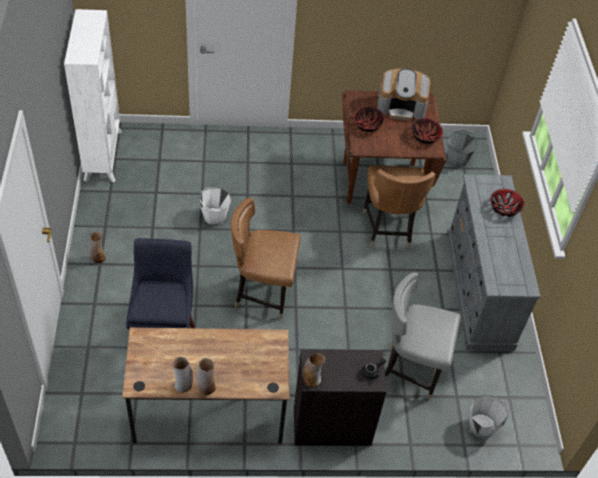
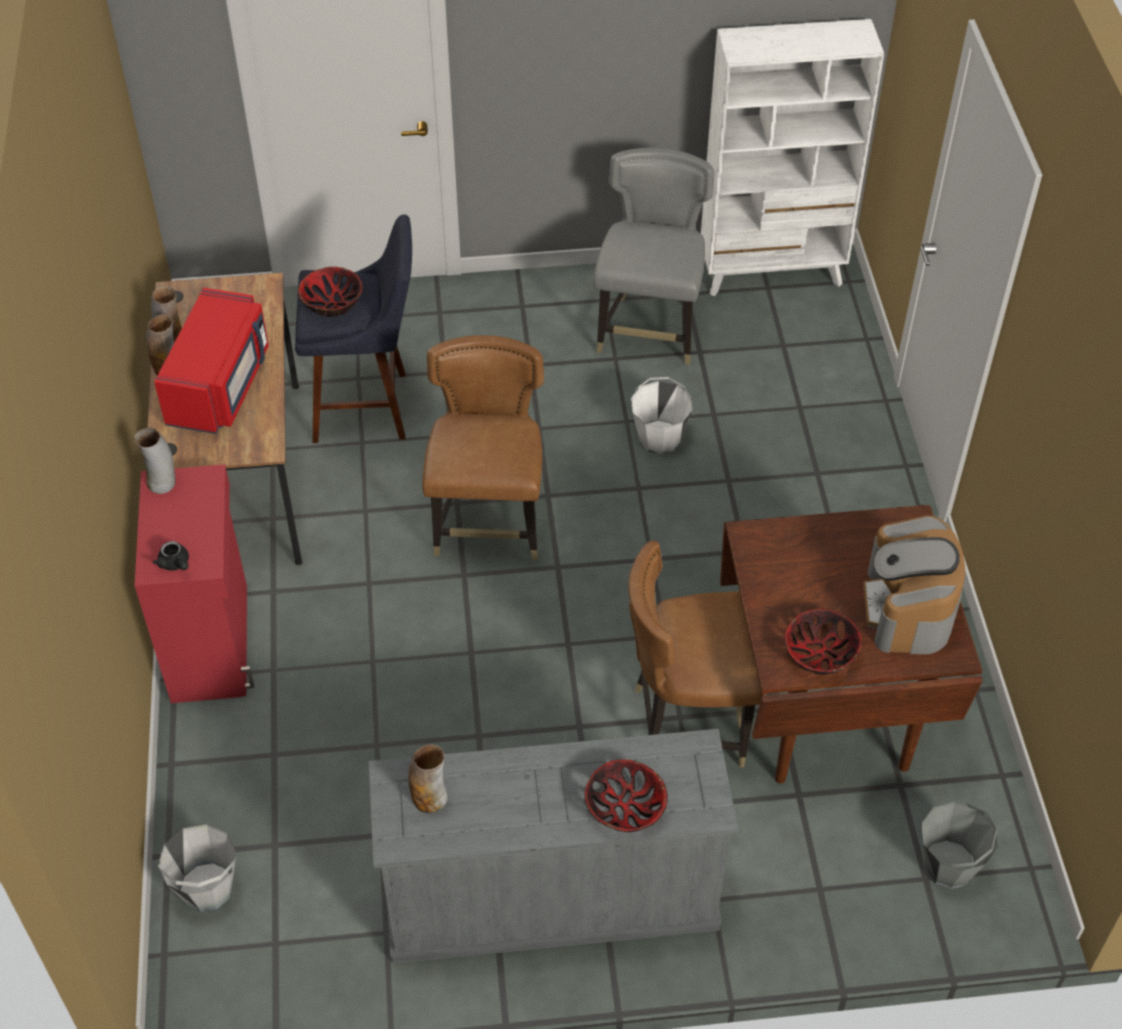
camera: 90 degrees right, 0 degrees up
(98, 258) = (534, 302): vase -> vase (429, 797)
(224, 360) = (220, 385): none -> red microwave
(331, 425) = (212, 642): black cabinet -> red cabinet
(367, 125) = (826, 547): bowl -> bowl (331, 303)
(411, 368) = (336, 765): grey chair -> grey chair (649, 331)

